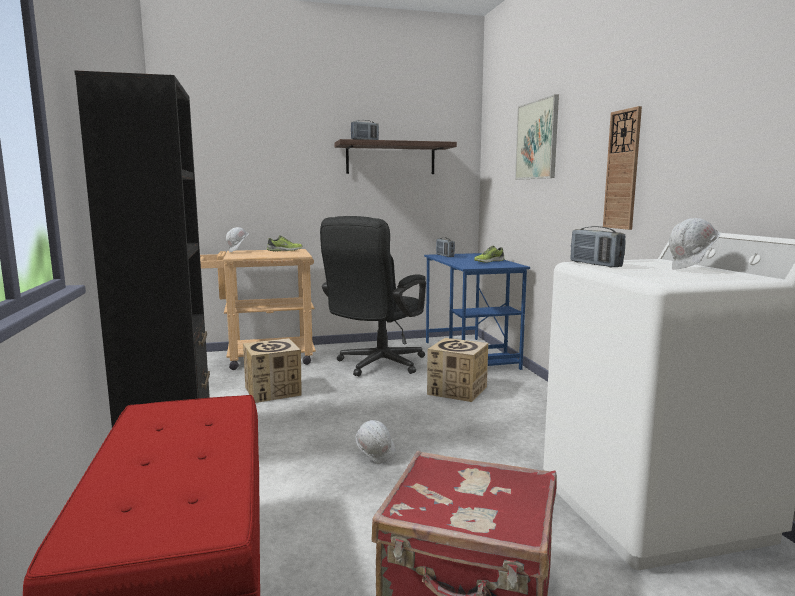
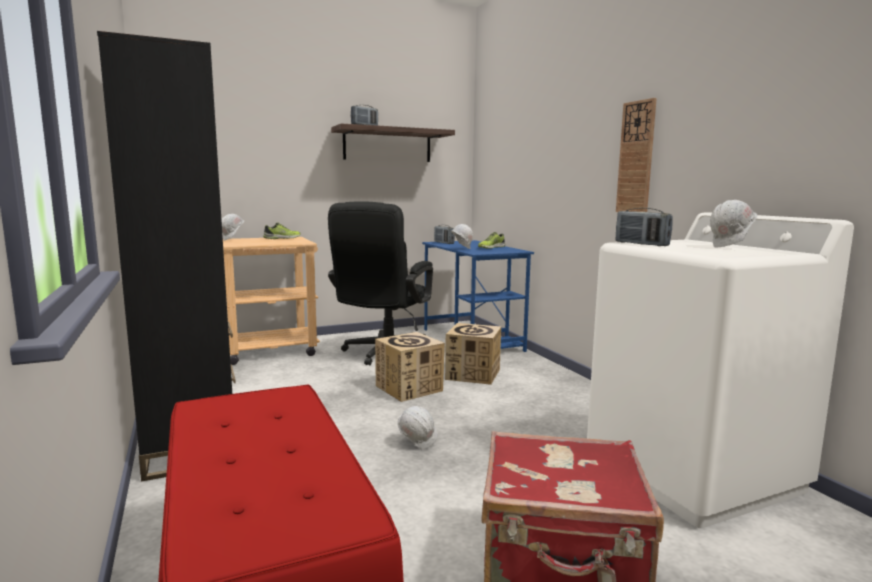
camera: 10 degrees left, 0 degrees up
(273, 391) = (285, 384): cardboard box -> cardboard box (409, 388)
(455, 263) = (461, 249): none -> white hard hat
(537, 140) = (539, 129): picture -> none

